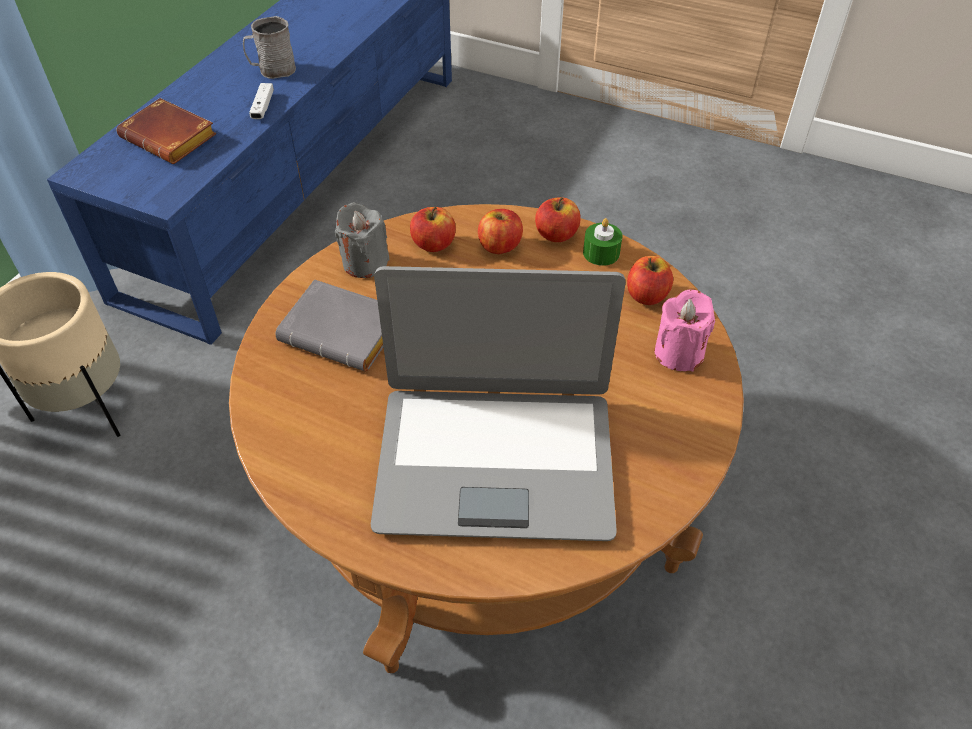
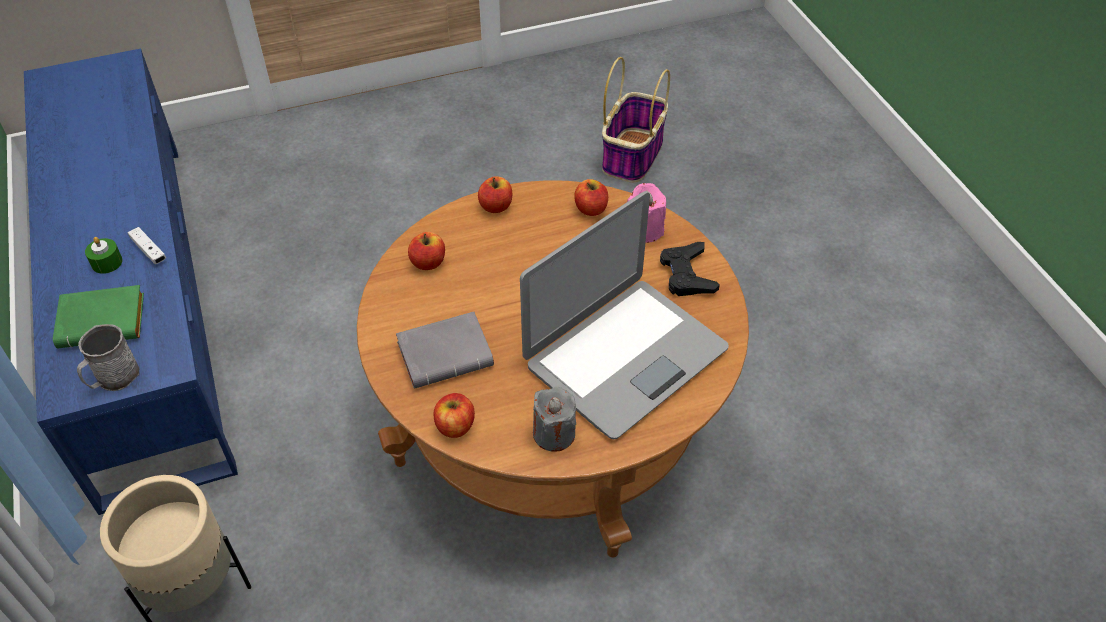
camera: 45 degrees left, 0 degrees up
(172, 138) = (105, 320): brown book -> green book
(272, 70) = (112, 217): grey mug -> grey mug (113, 379)
(365, 263) = (400, 304): grey candle -> grey candle (554, 434)
(499, 246) = (471, 236): apple -> apple (455, 426)
(601, 253) = (535, 200): green candle -> green candle (107, 262)
(668, 429) = (687, 274): none -> black game controller
(848, 309) = (632, 155): none -> basket

